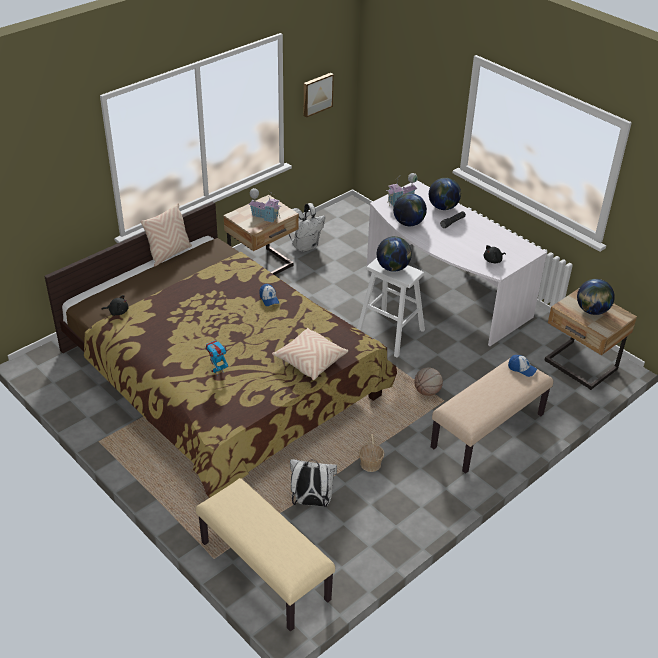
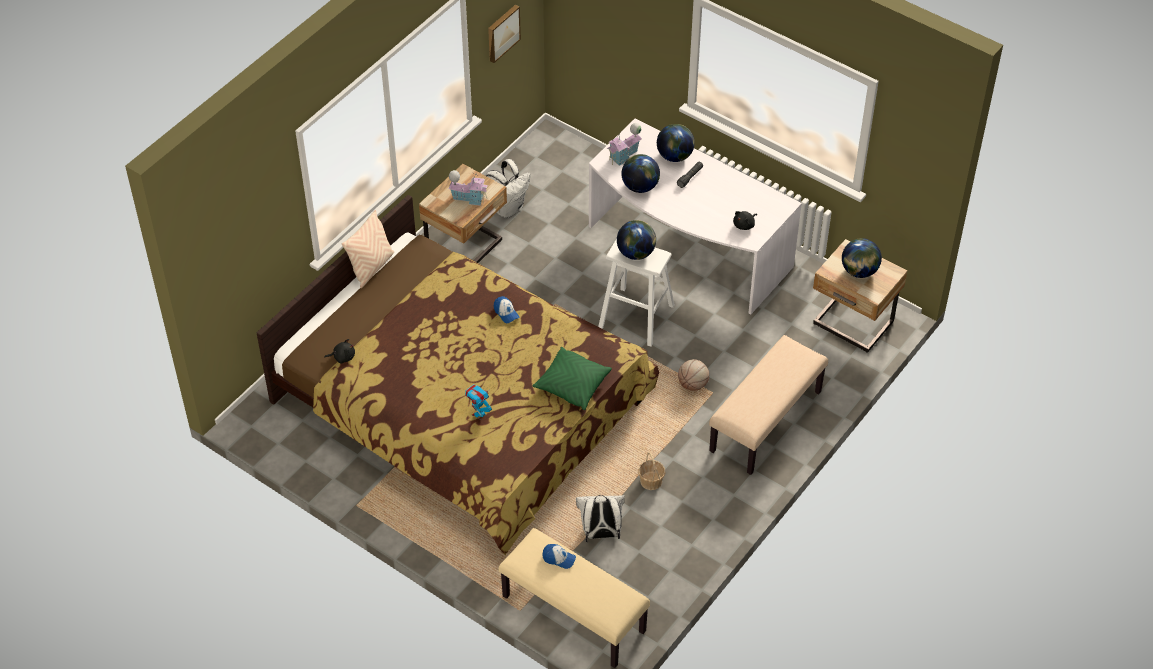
camera: 10 degrees left, 10 degrees up
(310, 361) = (572, 385): beige pillow -> green pillow
(522, 369) = (794, 352): cap -> cap (559, 558)

